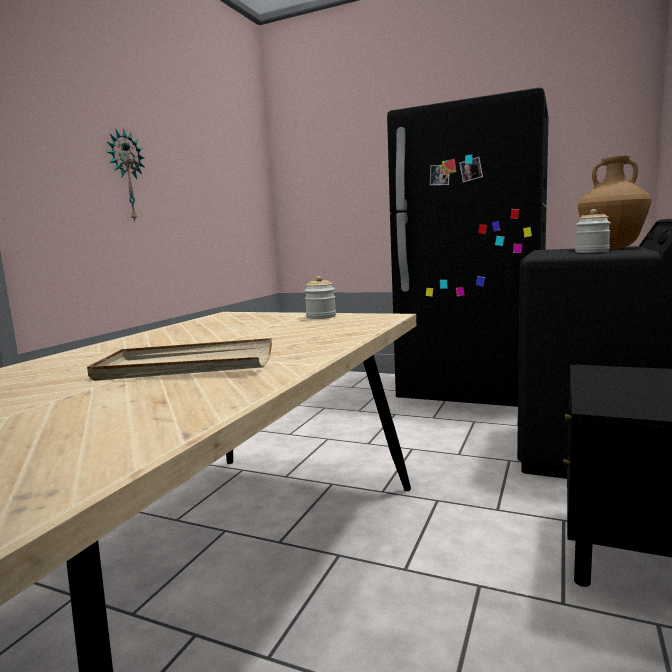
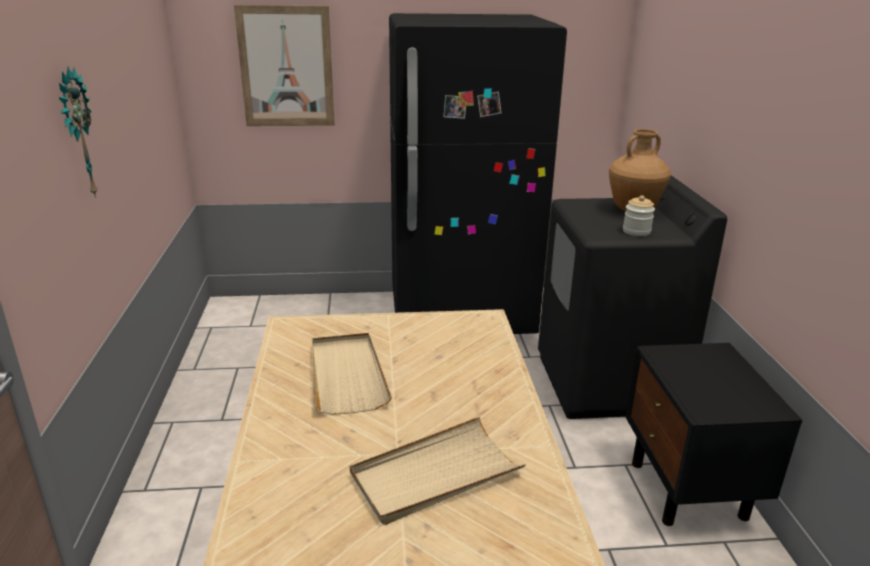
camera: 30 degrees left, 15 degrees up
(222, 329) = (347, 375): none -> beige tray
(321, 317) = (417, 327): jar -> none
(341, 183) = (286, 67): none -> picture

